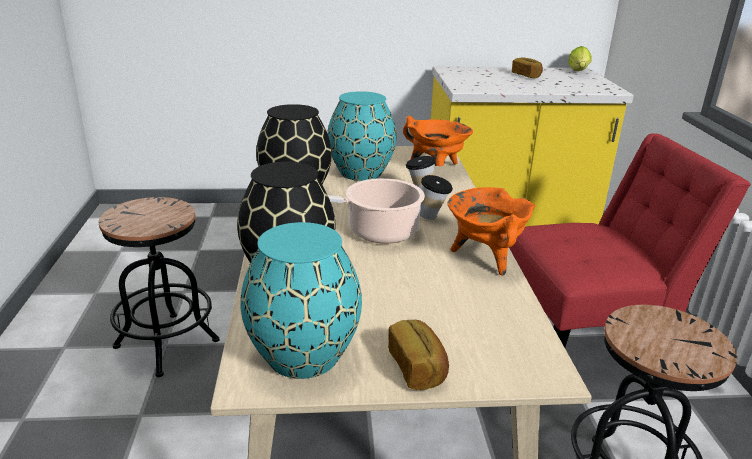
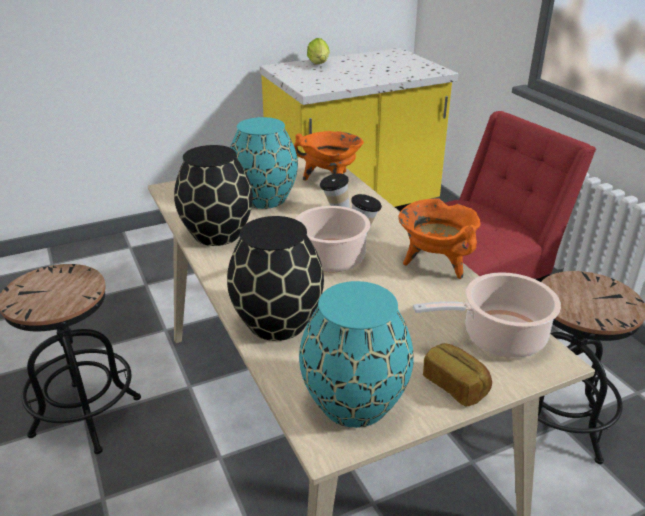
camera: 20 degrees left, 5 degrees up
(501, 337) = (498, 337): none -> cooking pot
(526, 75) = (354, 65): bread -> none
(578, 72) = (396, 54): lettuce -> lettuce (319, 64)

